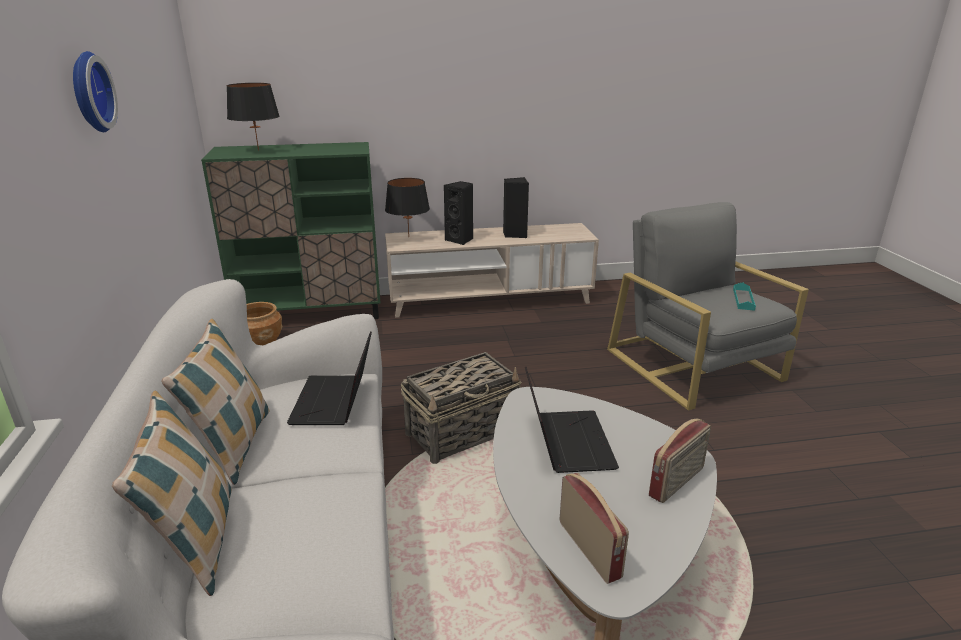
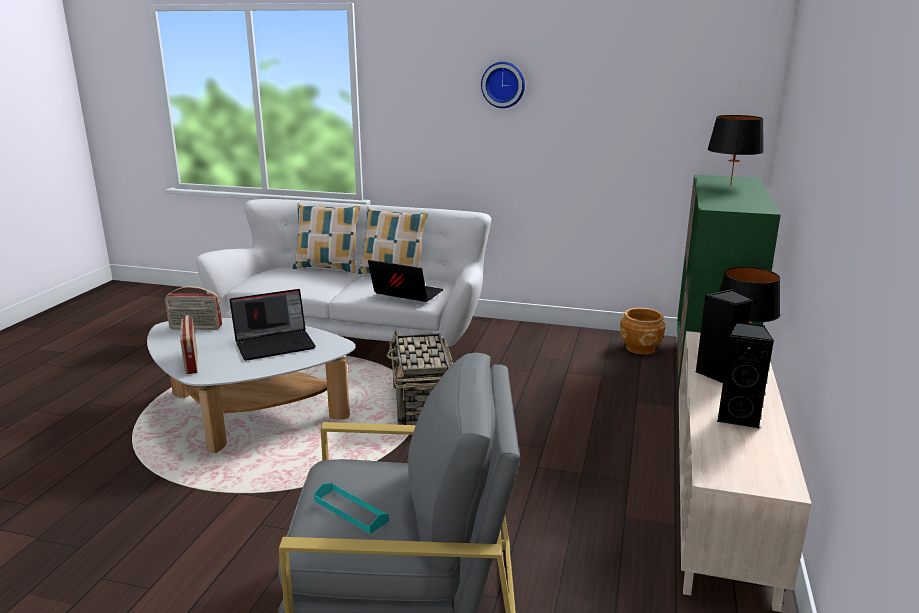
camera: 115 degrees right, 5 degrees down
(566, 441) = (275, 344): laptop -> laptop turned 45 degrees counterclockwise

